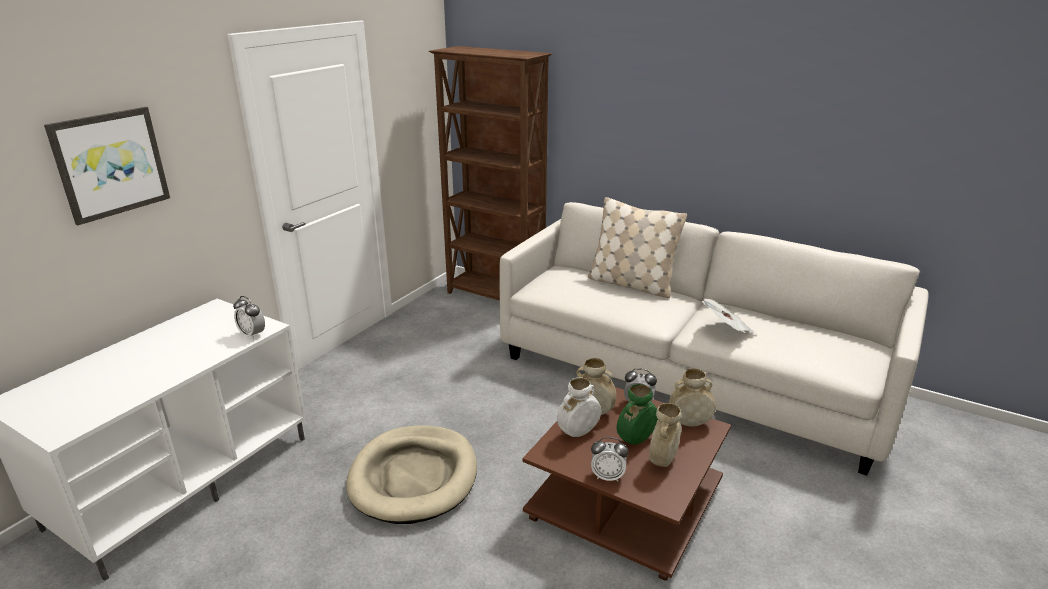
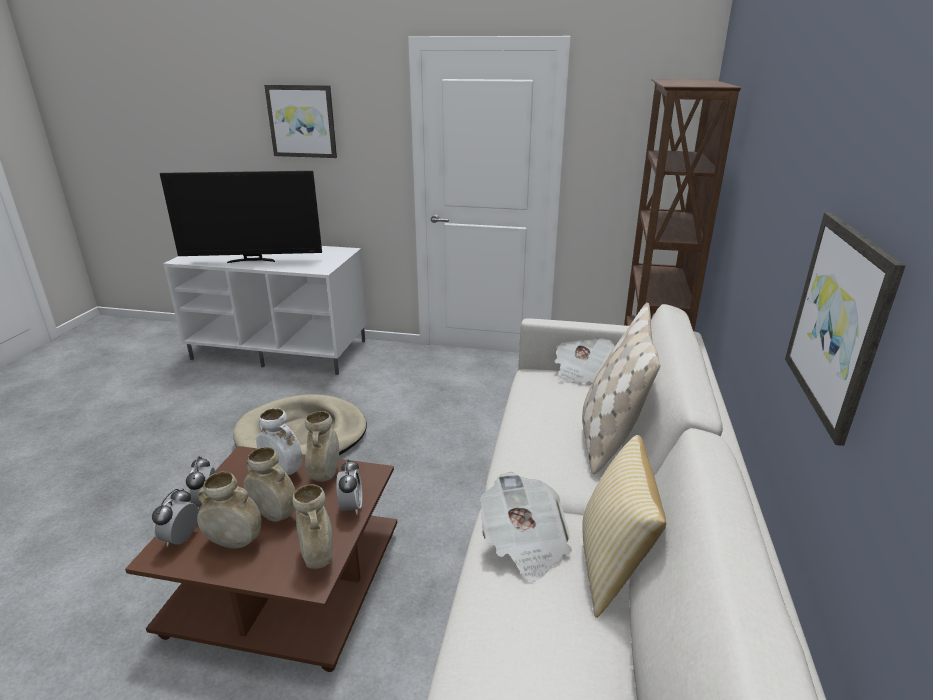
camera: 70 degrees right, 0 degrees up
(159, 371) = (252, 260): none -> television
(252, 334) = (308, 269): alarm clock -> alarm clock (181, 539)
(548, 273) = (580, 371): none -> newspaper
(636, 439) = (275, 515): green vase -> beige vase
(745, 312) = (612, 566): none -> pillow
(772, 151) = (840, 322): none -> picture

